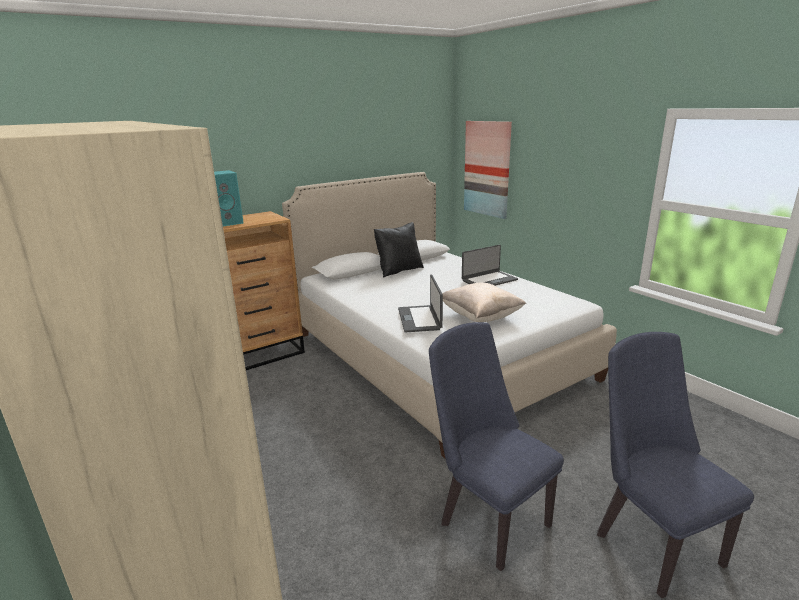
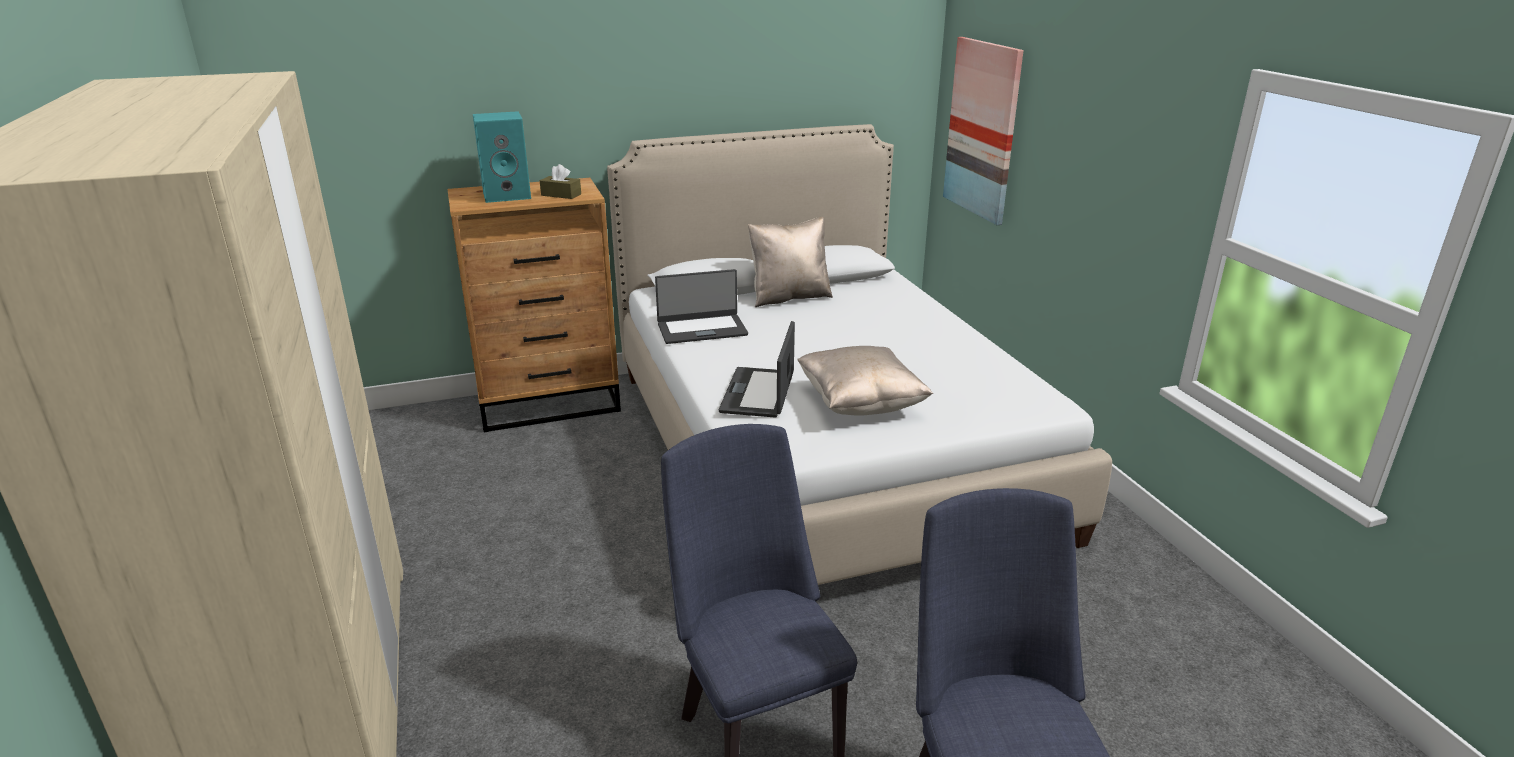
camera: 15 degrees right, 5 degrees up
(261, 220) = (561, 195): none -> brown tissue box
(399, 270) = (789, 297): black pillow -> beige pillow
(489, 280) = (926, 337): laptop -> laptop (702, 329)

